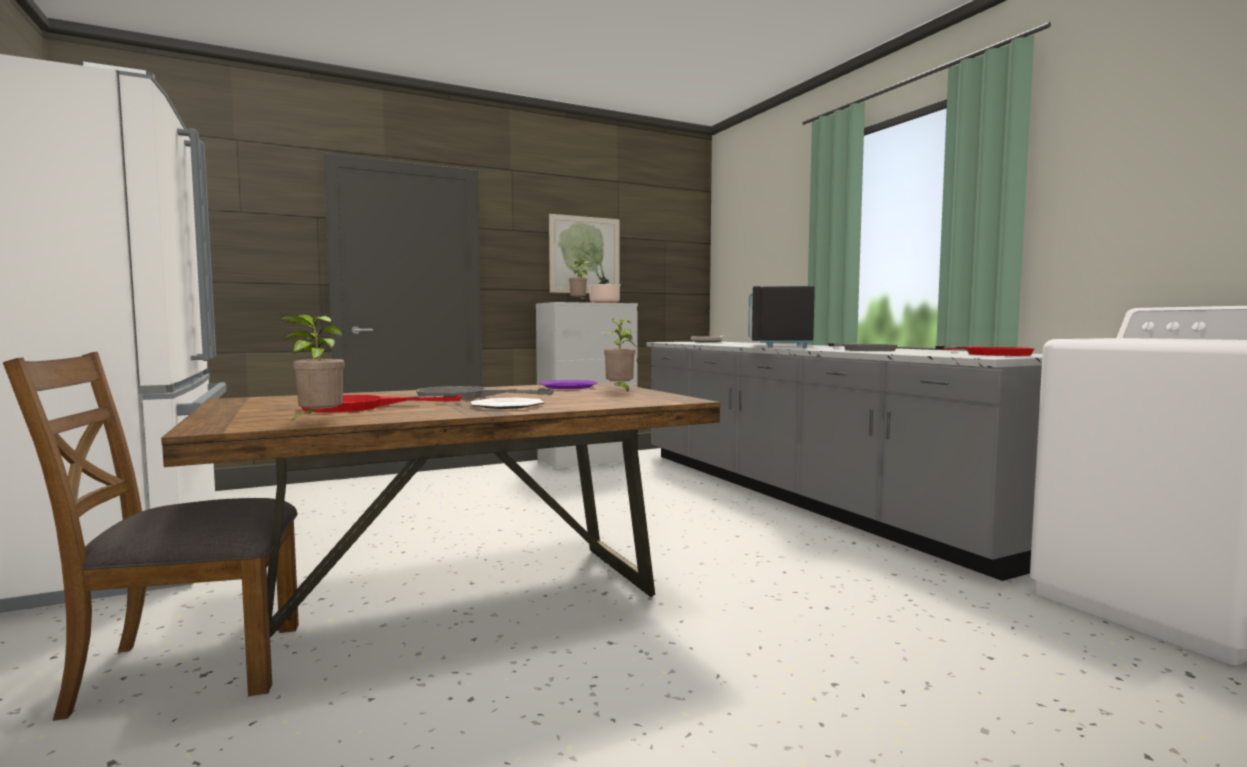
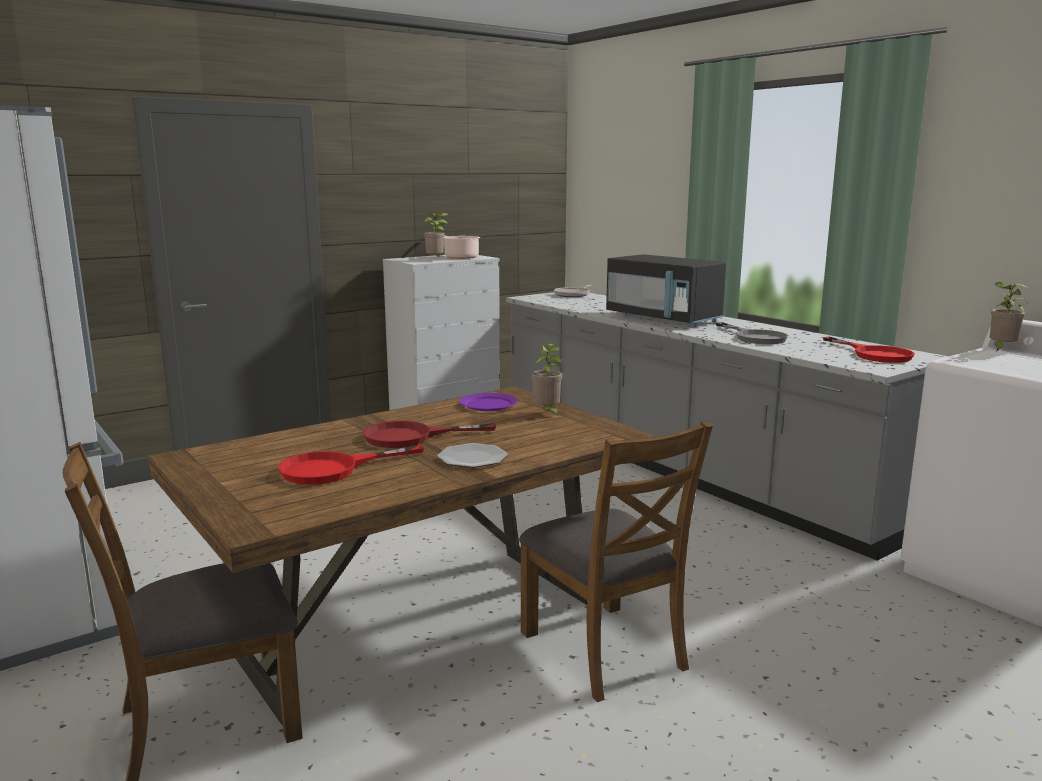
camera: 10 degrees left, 10 degrees up
(318, 422) = (336, 507): potted plant -> potted plant (1001, 349)
(466, 397) = (411, 437): grey frying pan -> red frying pan
(584, 255) = (433, 197): picture -> none
(650, 639) = (605, 650): none -> brown chair
(779, 346) = (663, 319): black microwave -> black microwave turned 45 degrees counterclockwise

